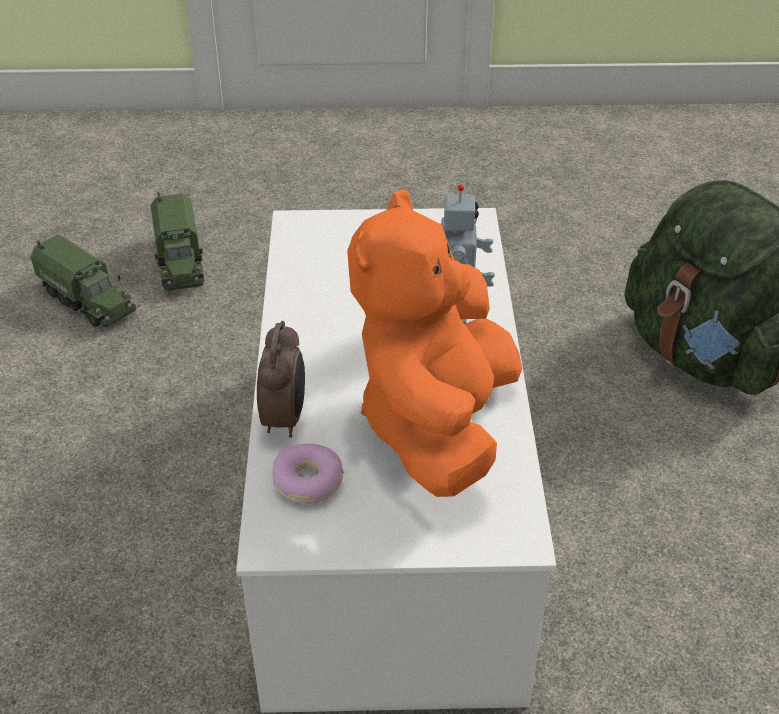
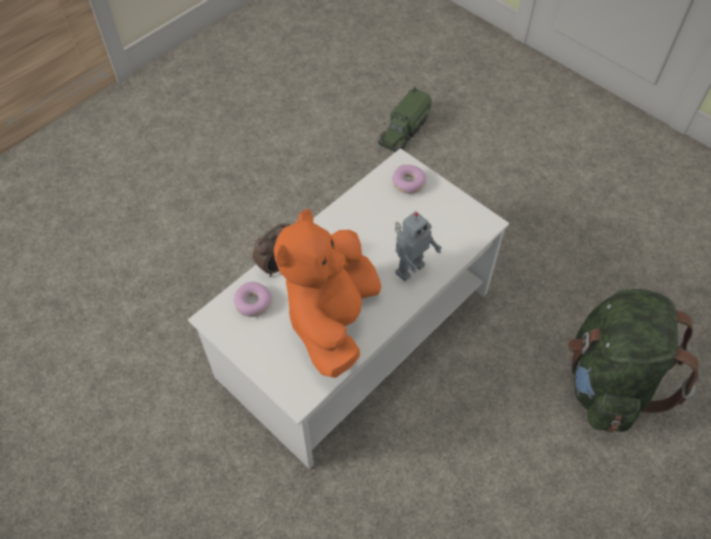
camera: 45 degrees right, 15 degrees up
(88, 301) = (342, 125): toy truck -> none
(333, 236) = (408, 183): none -> donut
(437, 425) = (332, 319): orange plush toy -> orange plush toy turned 45 degrees counterclockwise

